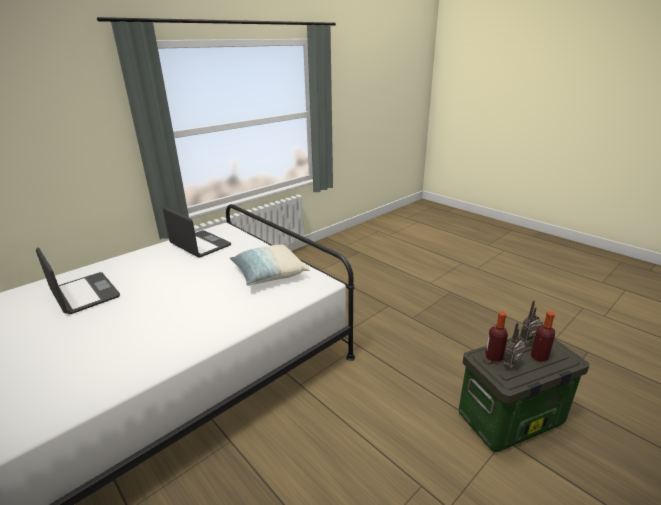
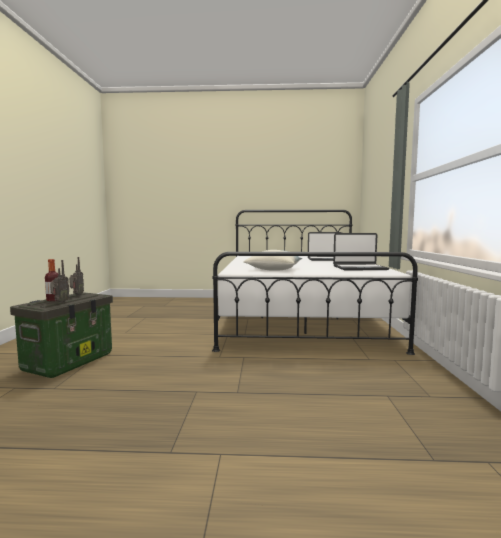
camera: 135 degrees right, 20 degrees down
(493, 357) = (90, 295): bottle -> none

